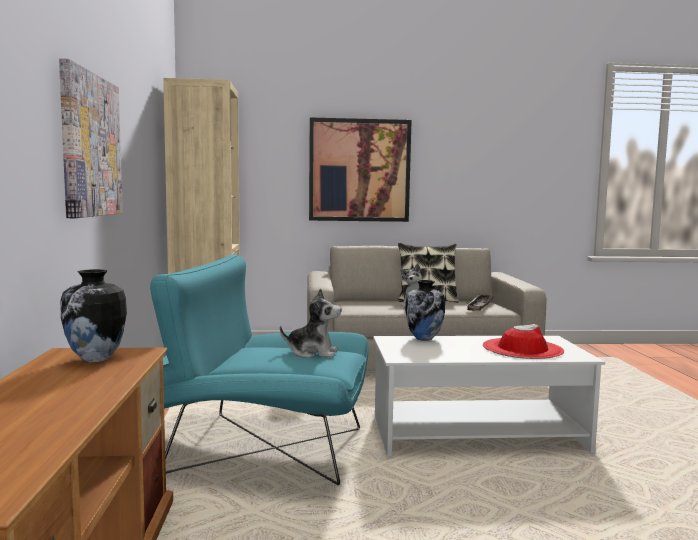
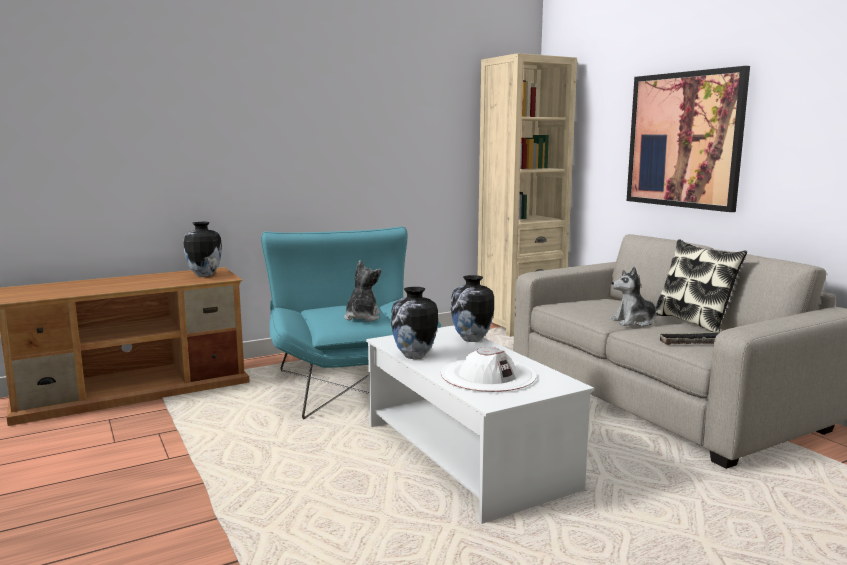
camera: 65 degrees right, 5 degrees up
(90, 145) = (305, 138): picture -> none
(312, 353) = (362, 317): plush toy -> plush toy turned 150 degrees counterclockwise
(458, 357) = (414, 356): none -> vase
(522, 349) = (488, 375): red hat -> white hat

